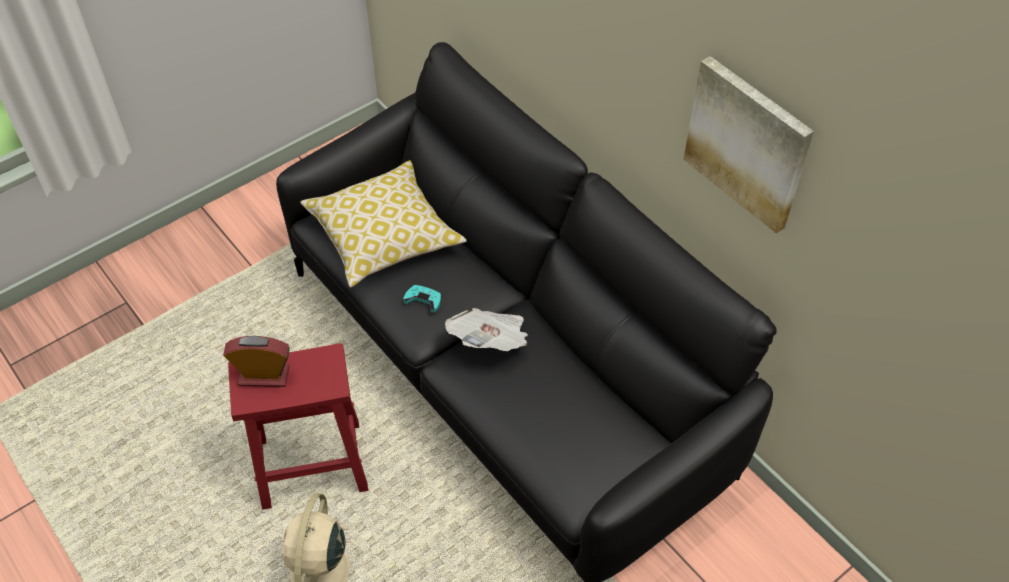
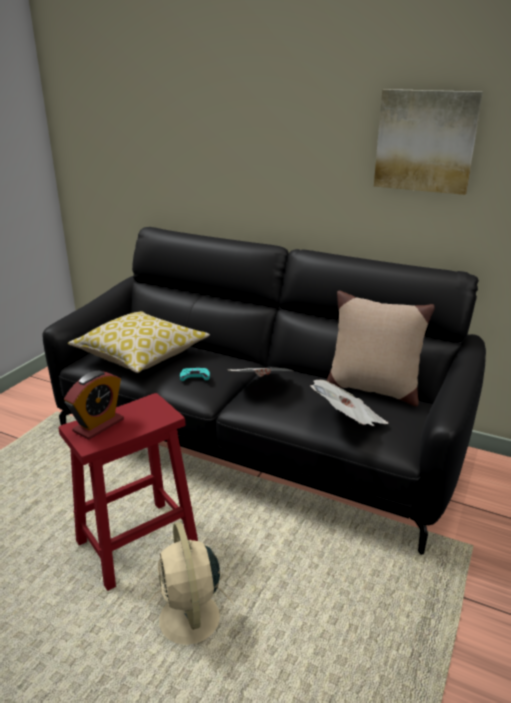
camera: 25 degrees left, 25 degrees down
(264, 376) = (98, 425): alarm clock -> alarm clock turned 150 degrees clockwise
(543, 442) = (348, 421): none -> newspaper
(612, 398) = (372, 388): none -> beige pillow

